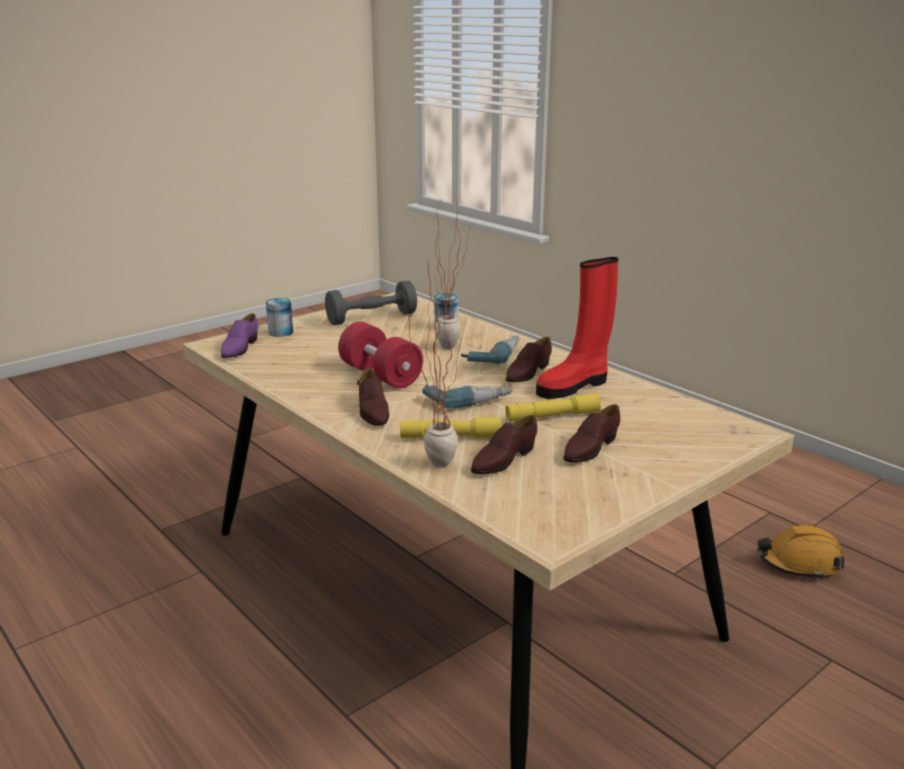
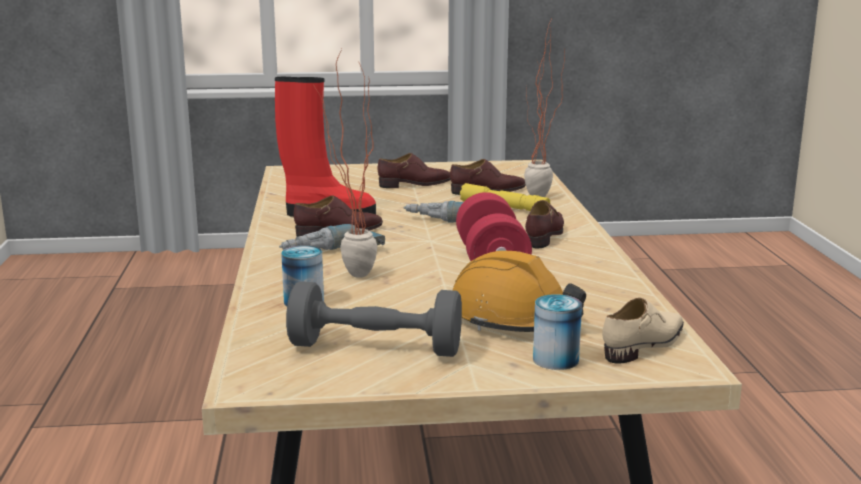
camera: 145 degrees left, 5 degrees down
(239, 348) = (645, 345): purple shoe -> beige shoe
(552, 416) = (398, 202): yellow flashlight -> none
(799, 563) = (121, 387): orange hard hat -> orange hard hat (514, 318)

